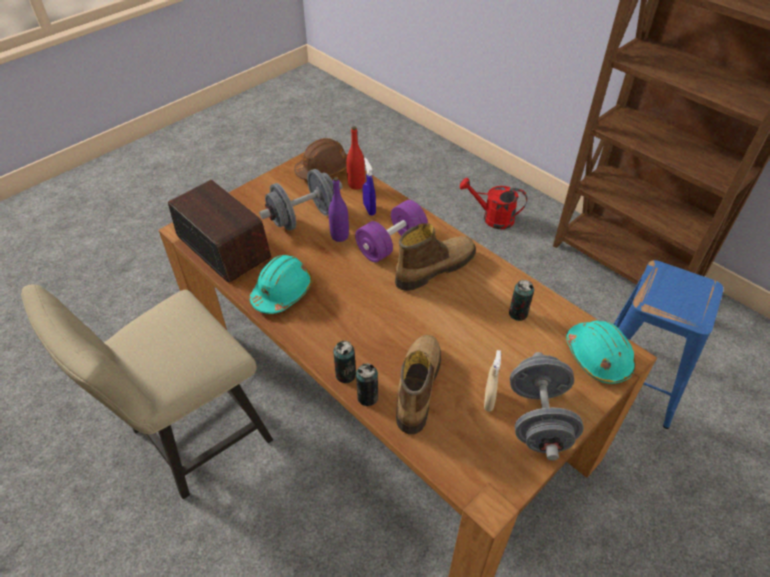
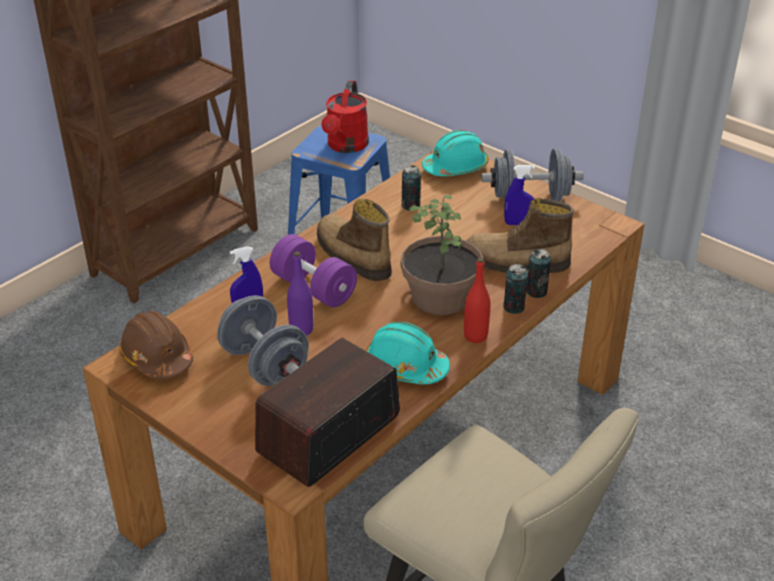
camera: 95 degrees left, 10 degrees down
(356, 185) = (194, 324): red bottle -> red bottle (475, 336)
(369, 323) = (441, 296): none -> potted plant
(488, 400) = (518, 223): beige spray bottle -> blue spray bottle
(492, 218) = (67, 355): red watering can -> red watering can (346, 146)

